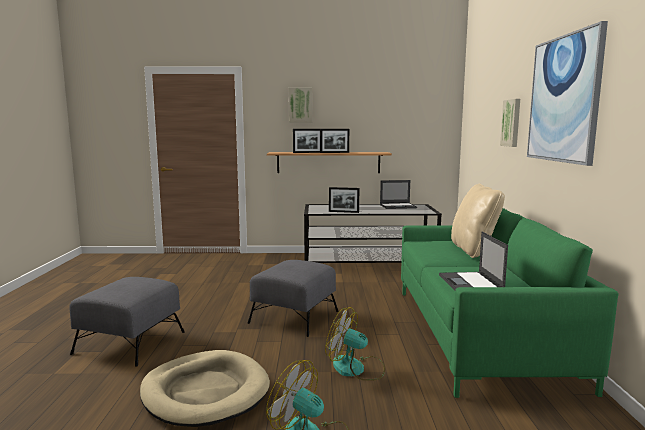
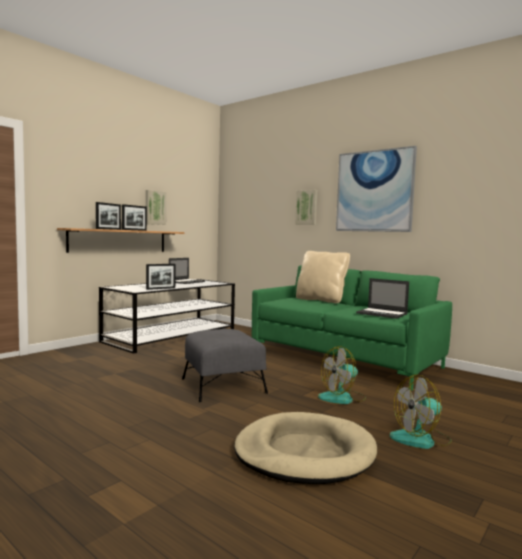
camera: 50 degrees left, 5 degrees down
(131, 342) = (130, 458): grey ottoman -> none
(300, 105) = (91, 177): picture -> picture (155, 207)

